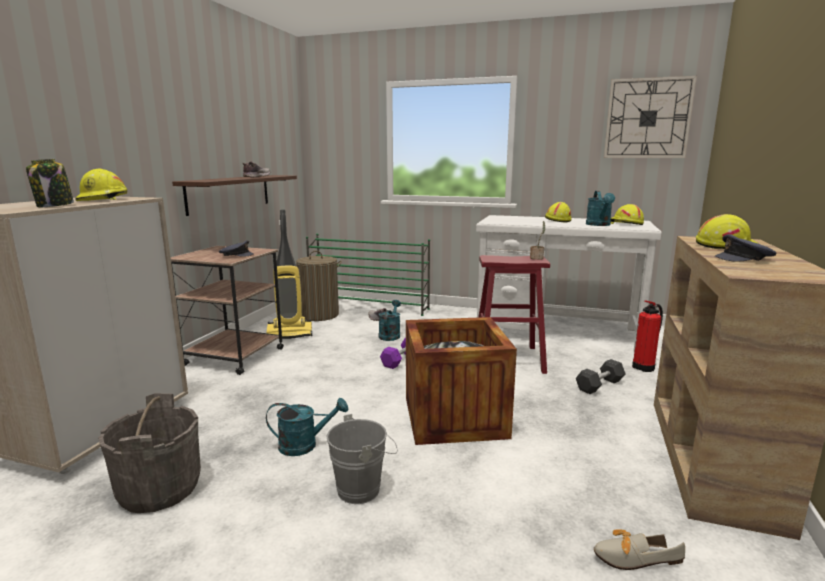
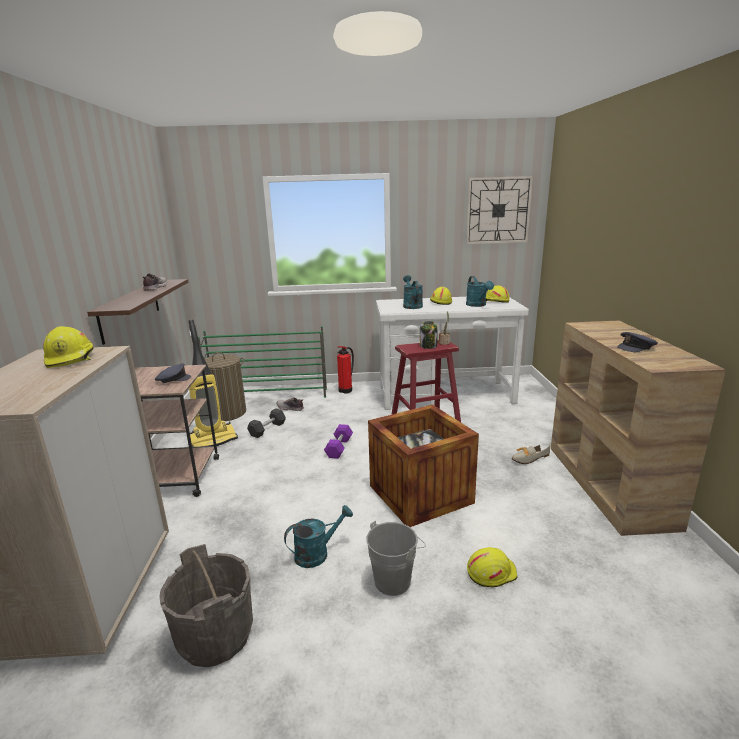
camera: 20 degrees left, 5 degrees up
(55, 206) = (50, 384): jar -> jar (428, 346)
(390, 335) = (311, 423): turquoise watering can -> turquoise watering can (411, 305)
(599, 385) = (506, 439): grey dumbbell -> grey dumbbell (267, 429)
(630, 558) = (605, 576): shoe -> shoe (527, 459)
(645, 367) = (526, 416): fire extinguisher -> fire extinguisher (346, 390)
(725, 246) = (608, 332): yellow hard hat -> yellow hard hat (491, 572)

